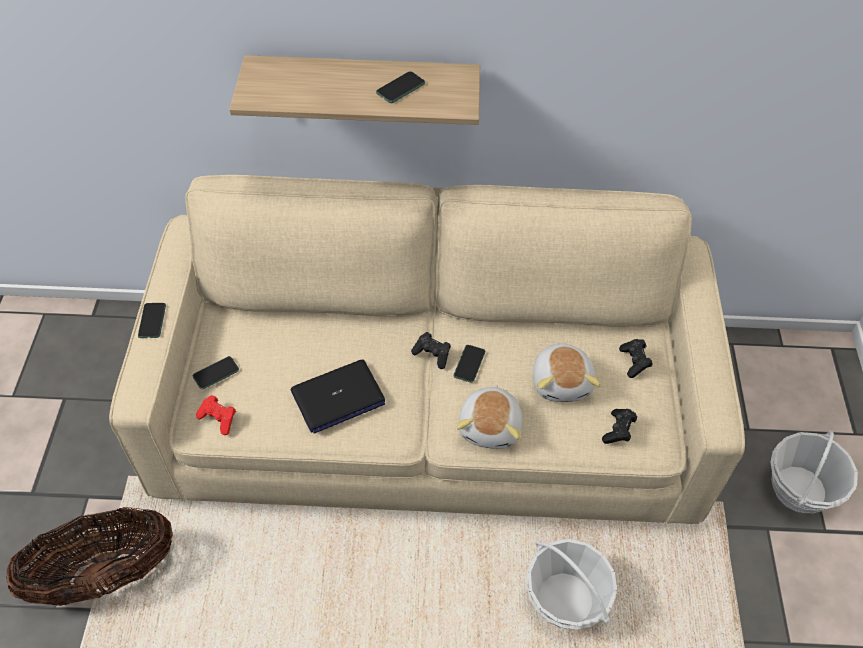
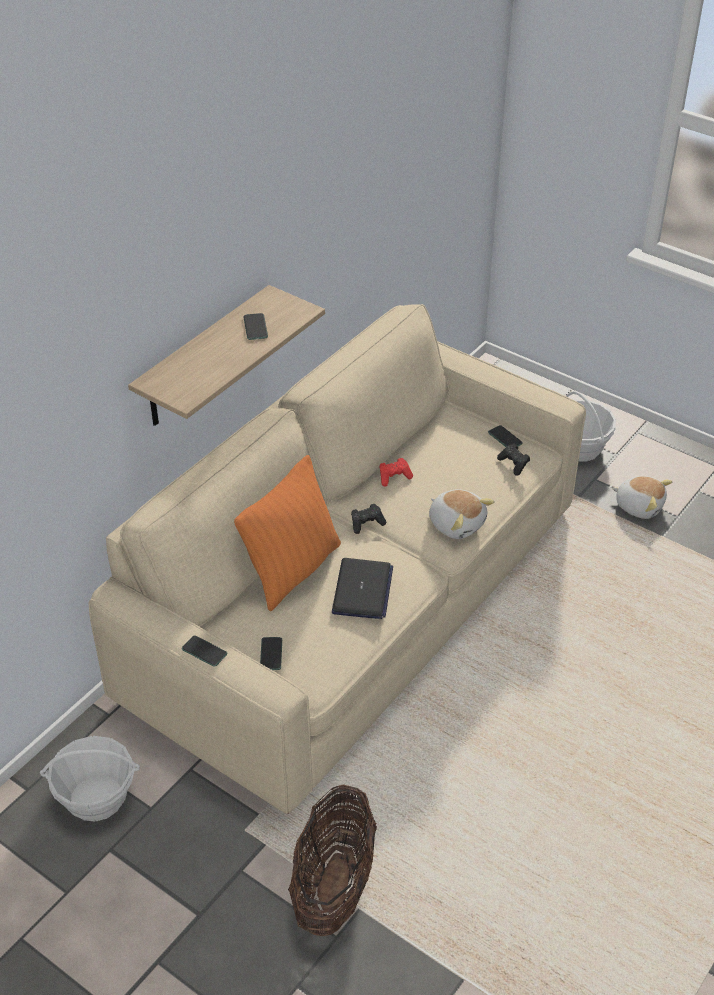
camera: 55 degrees left, 10 degrees down
(219, 419) = (317, 671): red game controller -> red game controller (394, 477)
(327, 332) = (293, 570): none -> orange pillow
(469, 364) = (395, 507): phone -> phone (505, 438)
(562, 382) = (453, 469): plush toy -> plush toy (639, 505)
(565, 600) = (570, 606): basket -> basket (97, 798)
(634, 362) = (466, 428): black game controller -> none

